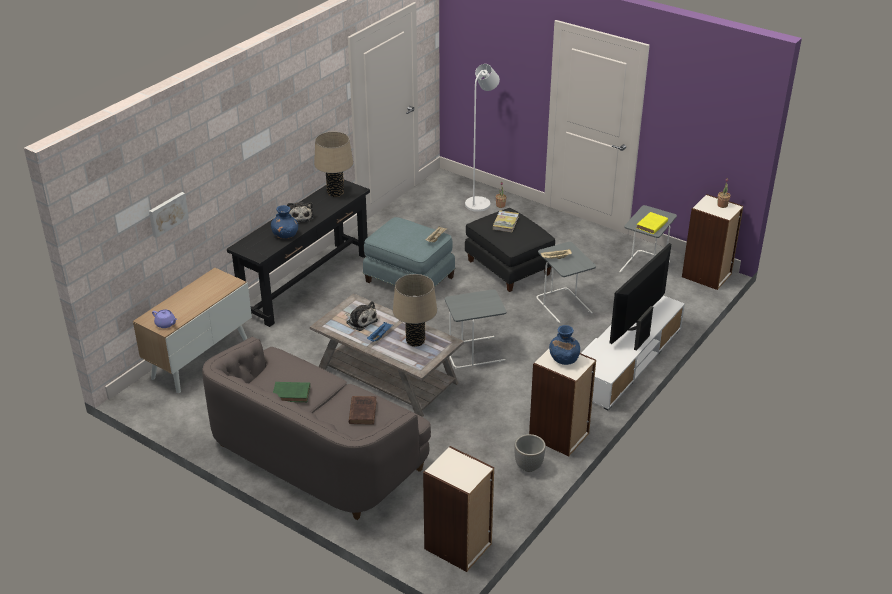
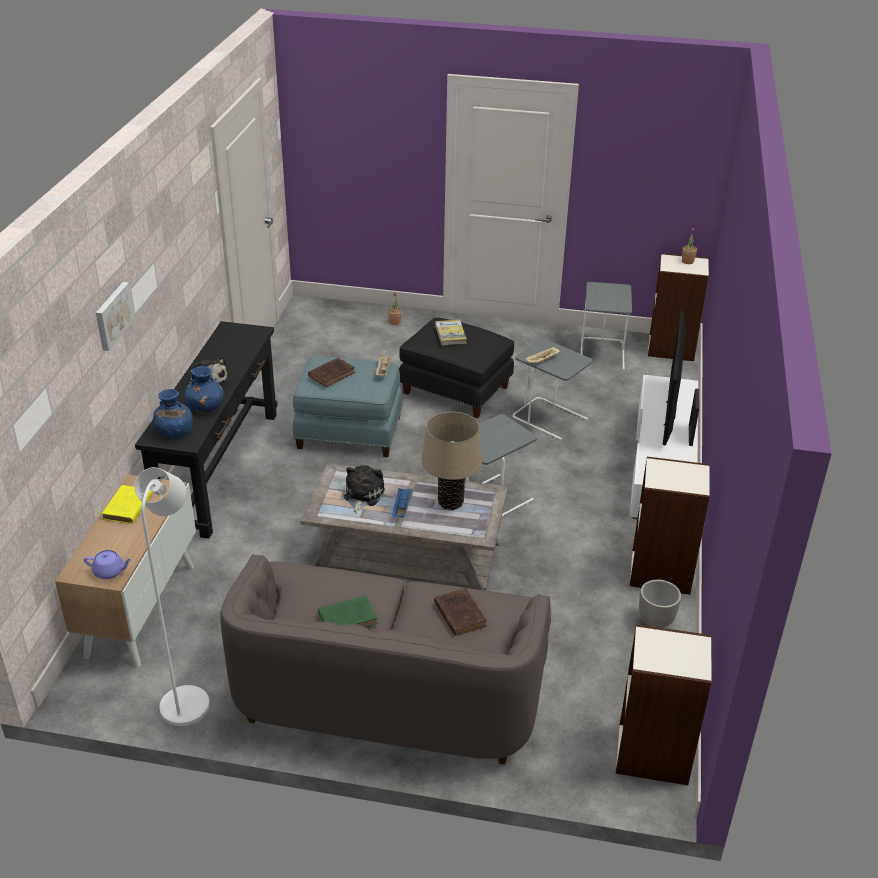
camera: 25 degrees left, 0 degrees up
(167, 214) = (70, 409): picture -> picture (112, 315)
(335, 193) = (233, 341): beige table lamp -> none
(360, 321) = (362, 495): plush toy -> plush toy turned 90 degrees counterclockwise
(398, 232) = (332, 374): none -> brown book
(480, 202) = (369, 323): white floor lamp -> white floor lamp (188, 699)
(563, 359) = (674, 473): blue vase -> blue vase (174, 432)
(651, 225) = (614, 302): yellow book -> yellow book (127, 508)

